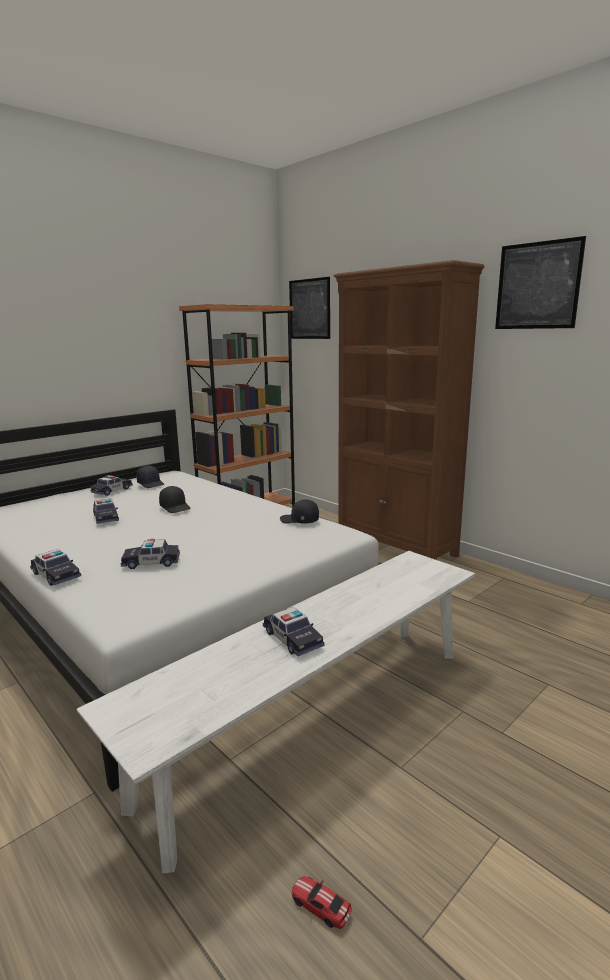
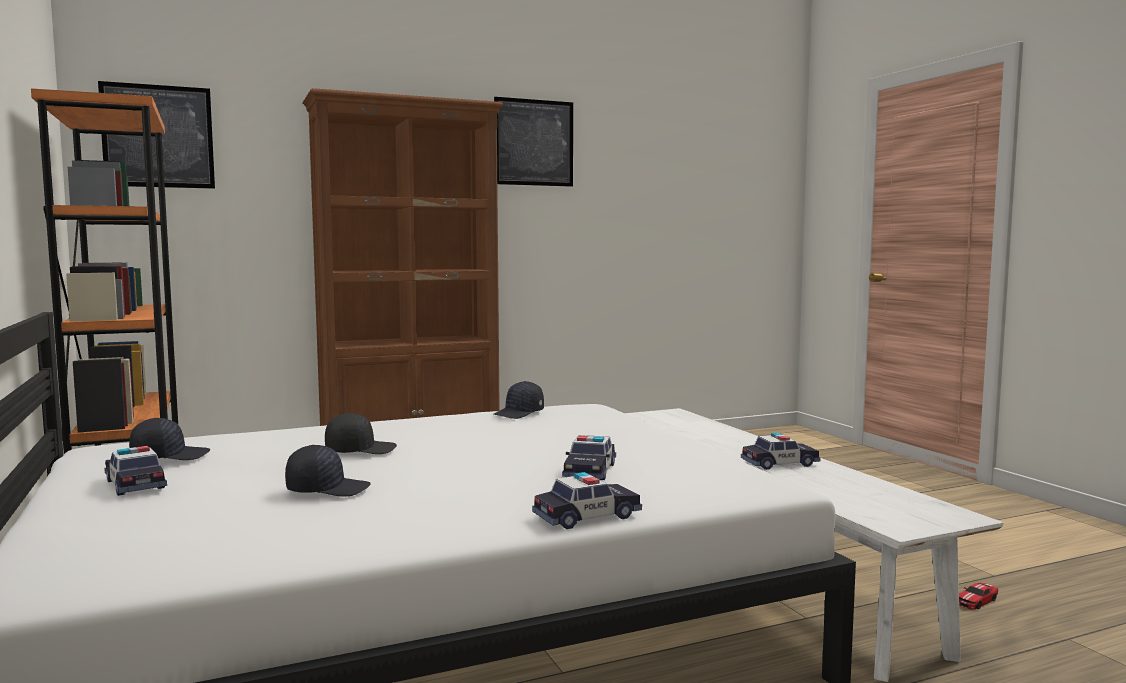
camera: 70 degrees left, 10 degrees down
(106, 517) = (327, 489): toy car -> black cap

